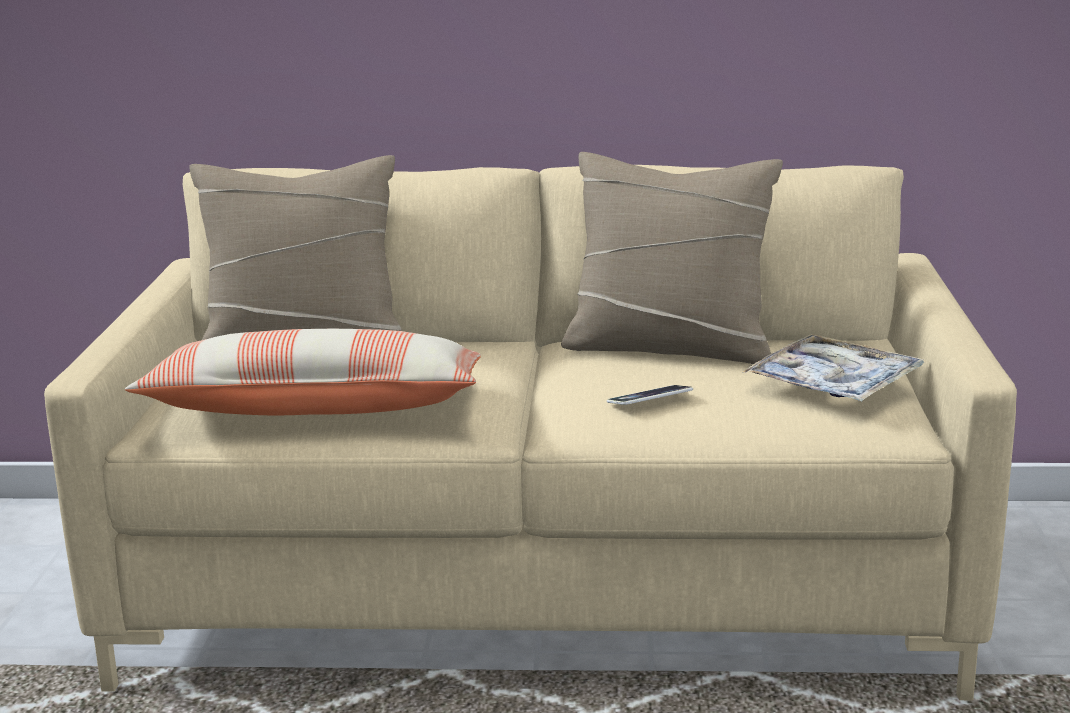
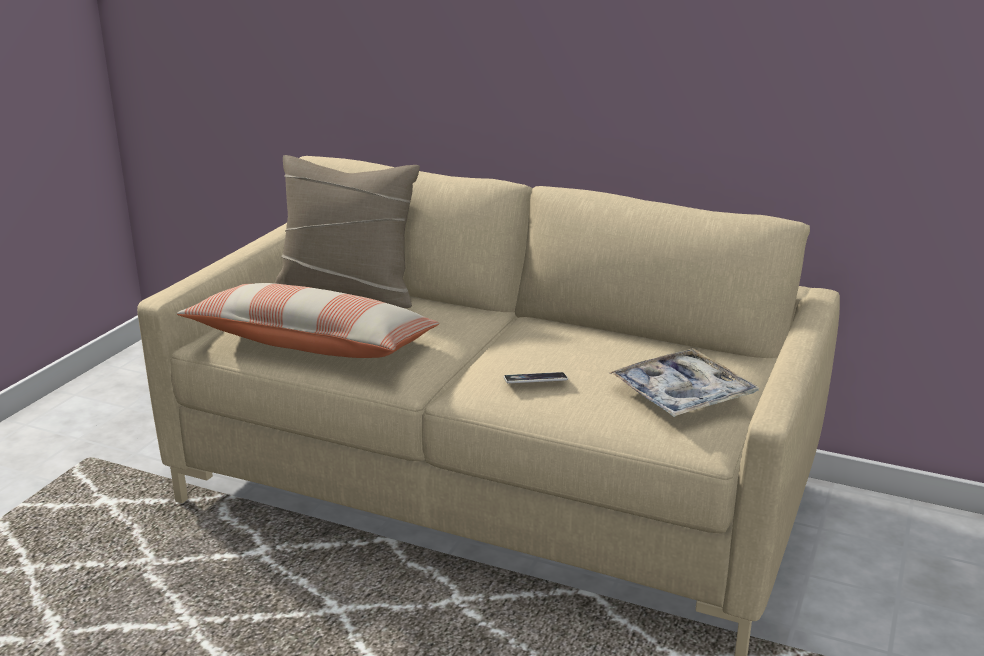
camera: 20 degrees right, 5 degrees up
(669, 347) = (592, 338): beige pillow -> none

